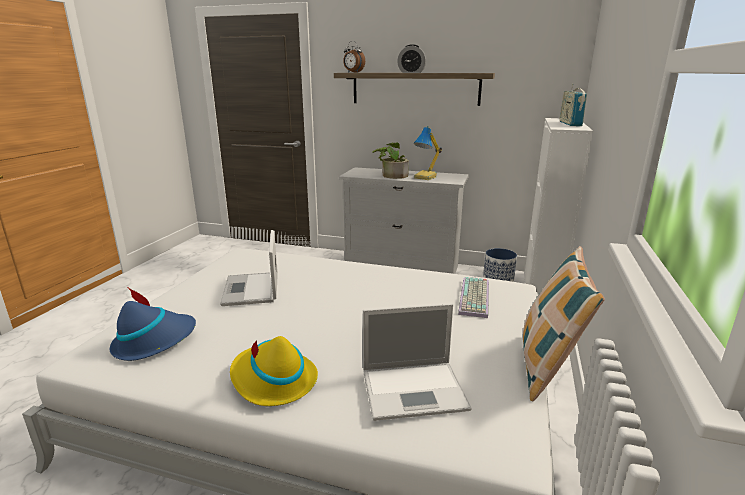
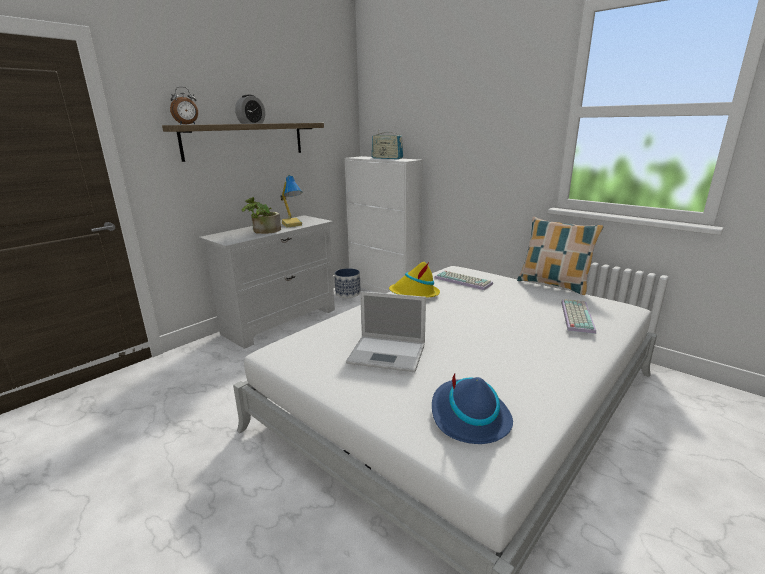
camera: 65 degrees left, 0 degrees up
(273, 380) = (552, 361): yellow hat -> yellow hat (414, 294)
(415, 389) = (575, 316): laptop -> keyboard

